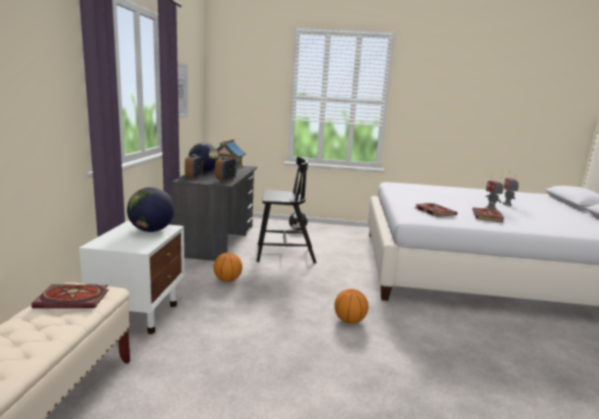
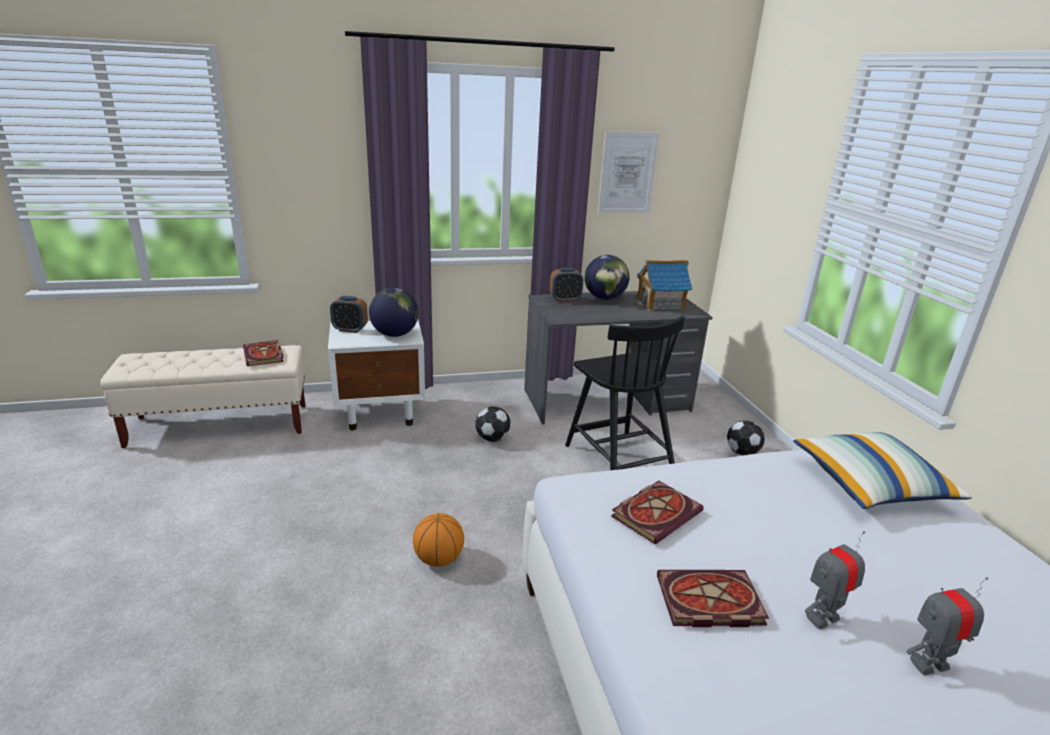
camera: 70 degrees right, 10 degrees up
(226, 180) = (579, 316): alarm clock -> alarm clock (350, 330)
(227, 280) = (492, 438): basketball -> football
(415, 187) = (870, 485): none -> pillow

